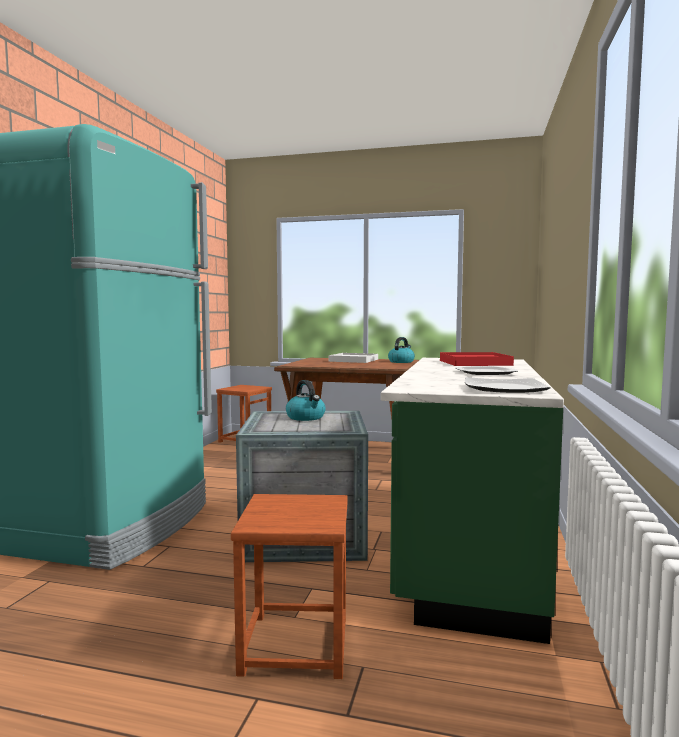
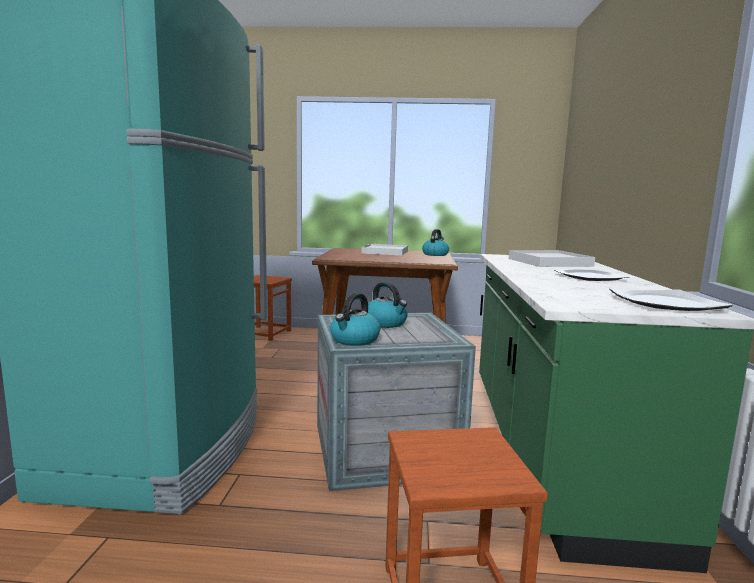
camera: 10 degrees left, 5 degrees up
(264, 428) = (354, 340): none -> kettle
(475, 363) = (549, 262): red tray -> white tray

